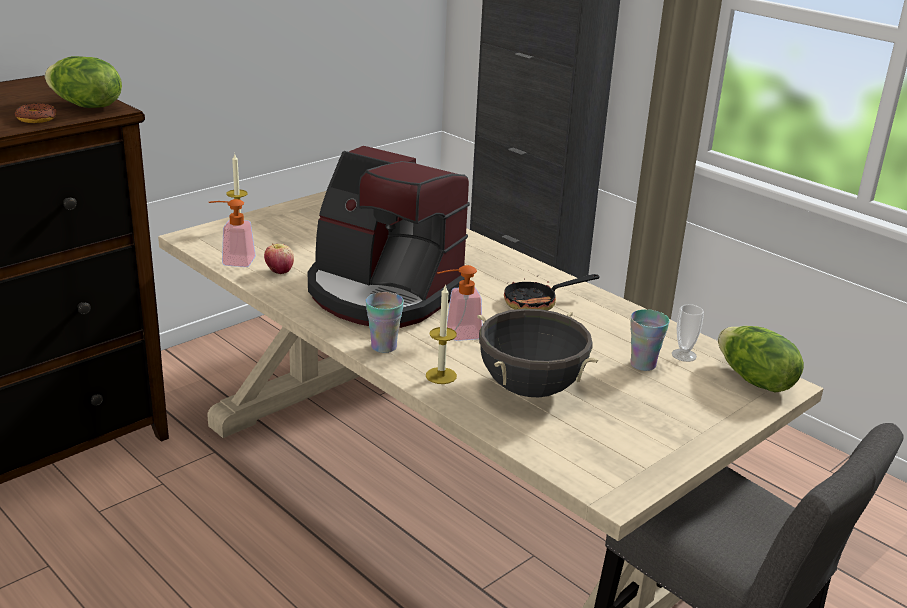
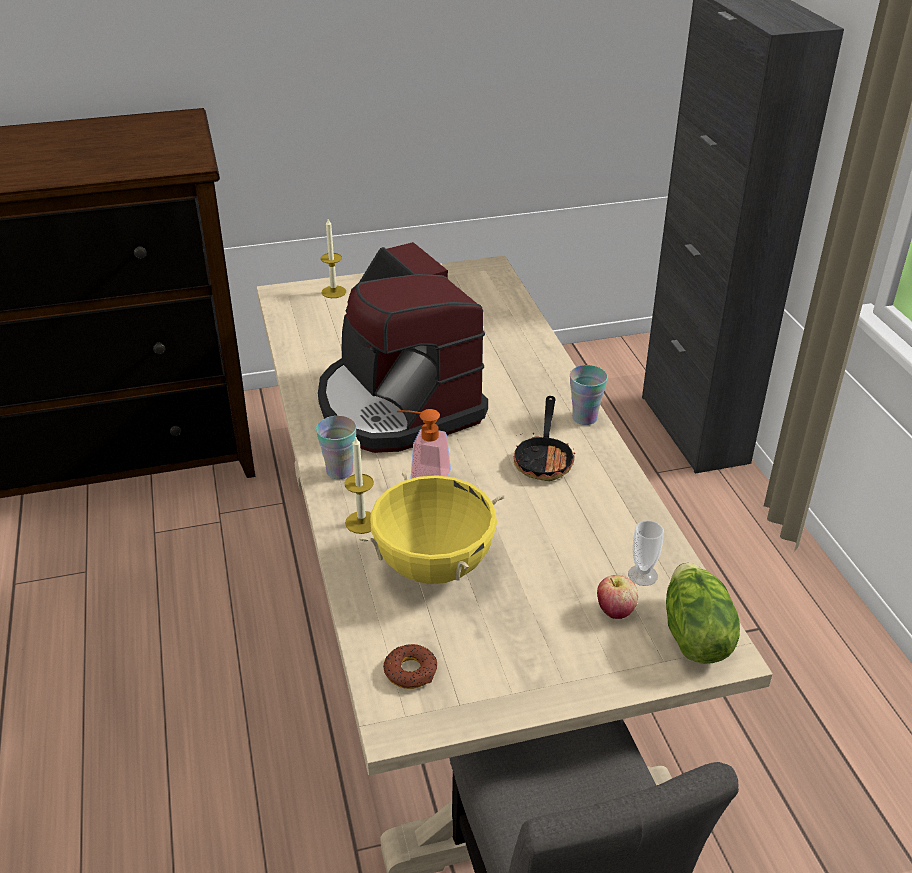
camera: 30 degrees right, 10 degrees up
(37, 118) = (119, 167): donut -> donut (411, 671)
(85, 106) = (176, 156): lettuce -> none
(232, 261) = (294, 331): soap dispenser -> none
(279, 271) = (325, 354): apple -> apple (615, 611)
(530, 388) = (434, 566): black cooking pot -> yellow cooking pot
(538, 302) = (544, 458): frying pan -> frying pan turned 90 degrees counterclockwise
(643, 364) = (583, 573): cup -> cup (584, 418)

